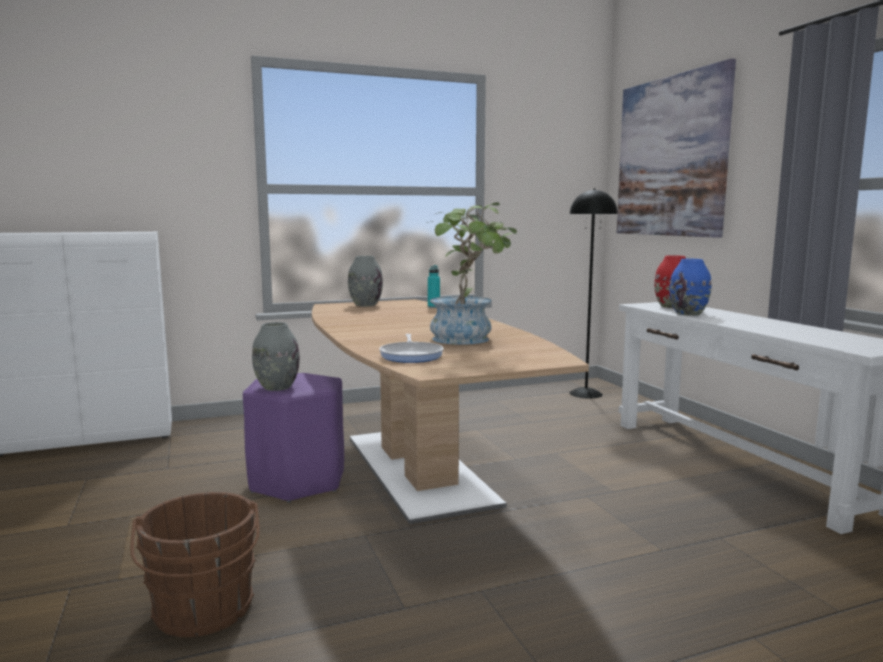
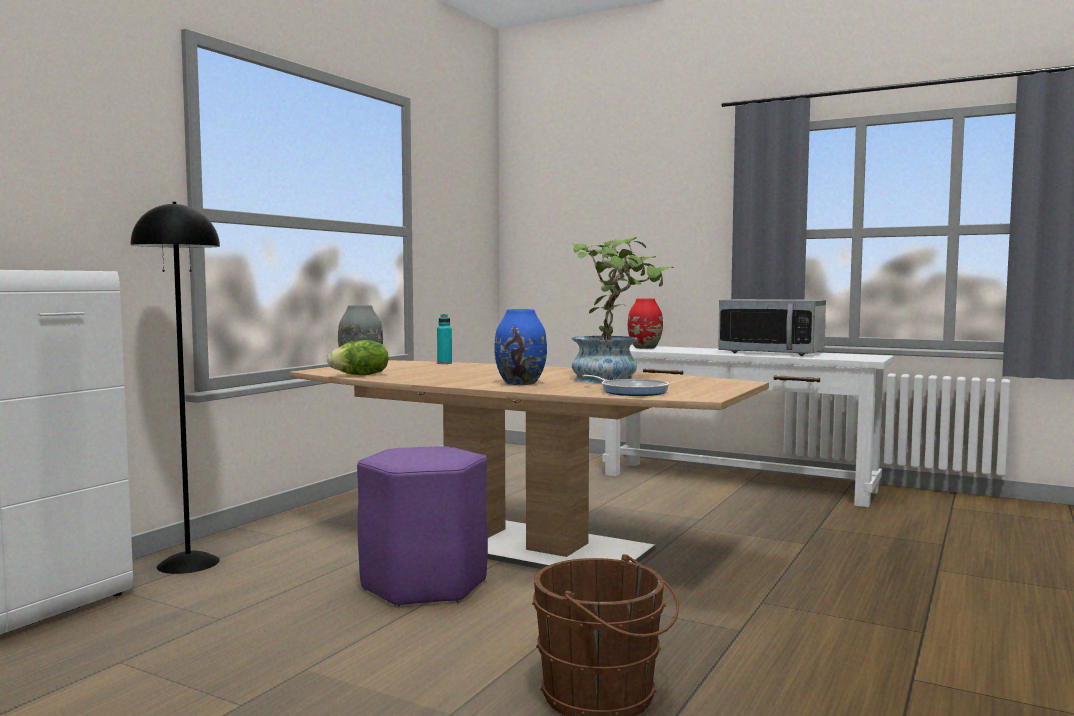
camera: 40 degrees left, 5 degrees down
(277, 387) = (422, 461): grey vase -> none
(330, 312) = (360, 375): none -> lettuce
(586, 393) = (522, 456): black floor lamp -> black floor lamp (189, 563)
(671, 157) = (592, 205): picture -> none
(688, 314) = (679, 350): blue vase -> blue vase (521, 383)
(779, 327) = (771, 353): none -> microwave

